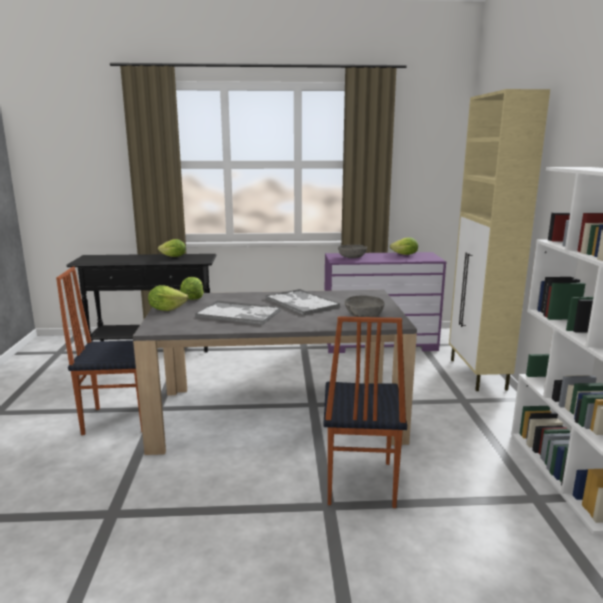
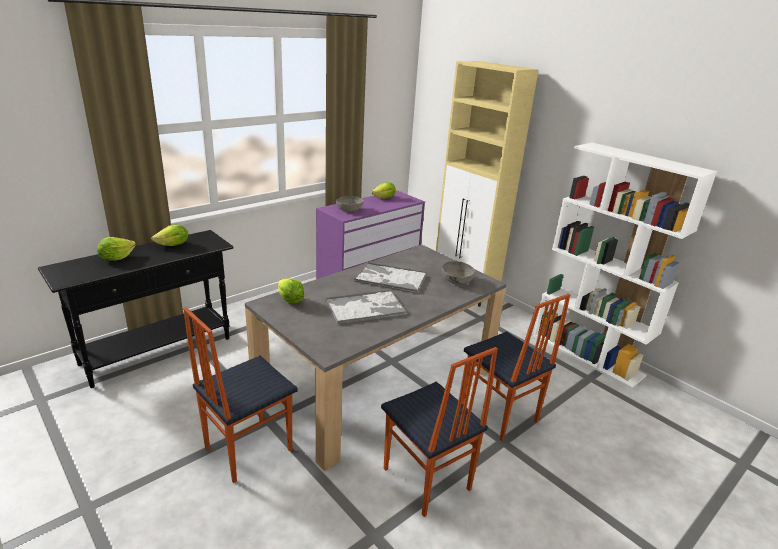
camera: 40 degrees left, 10 degrees up
(166, 309) = (292, 323): lettuce -> lettuce (116, 258)
(208, 498) = (425, 480): none -> chair

